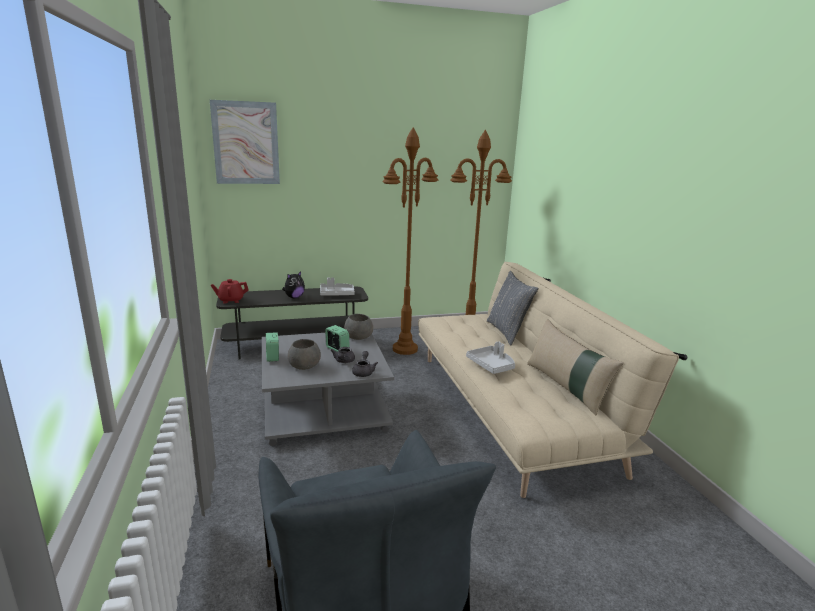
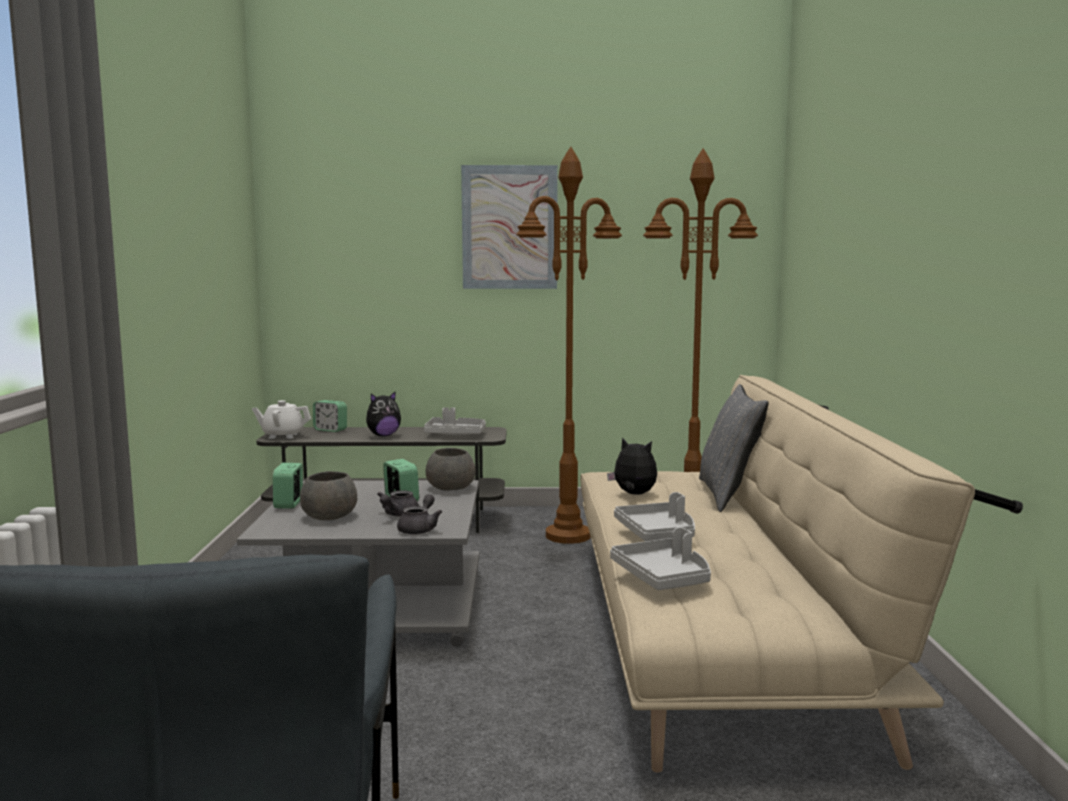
camera: 15 degrees right, 10 degrees down
(231, 300) = (282, 436): red teapot -> white teapot
(246, 143) = (325, 192): picture -> picture (509, 227)
(257, 293) = (330, 430): none -> alarm clock
(460, 335) = (633, 494): none -> plush toy
(513, 397) = (663, 577): none -> grey tray
(566, 387) = (786, 572): beige pillow -> none

